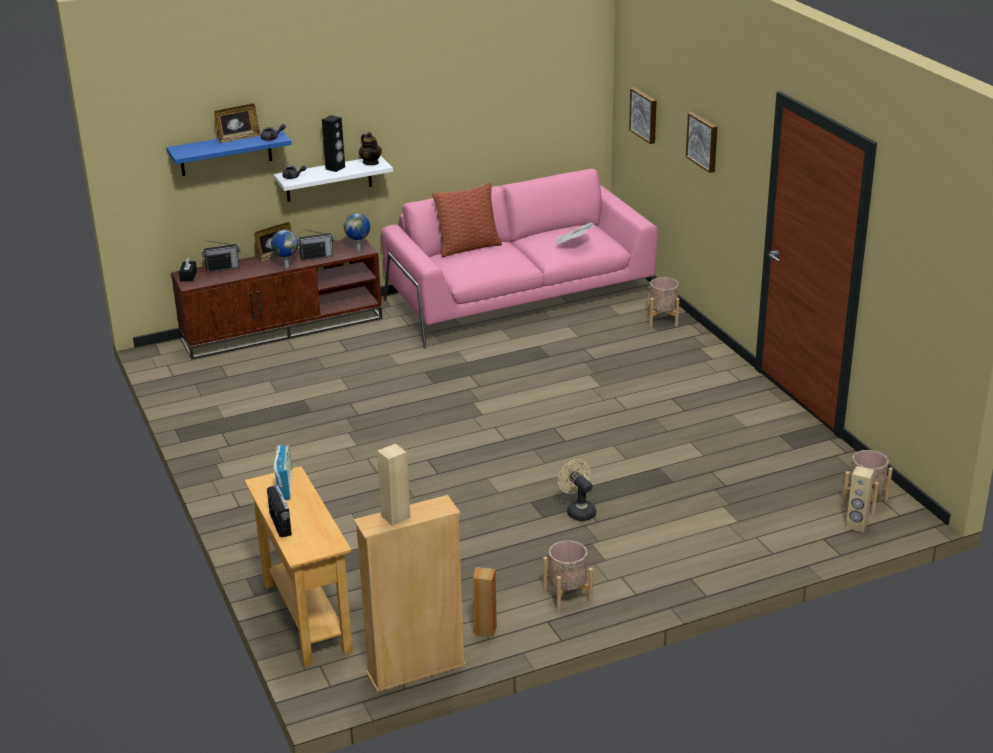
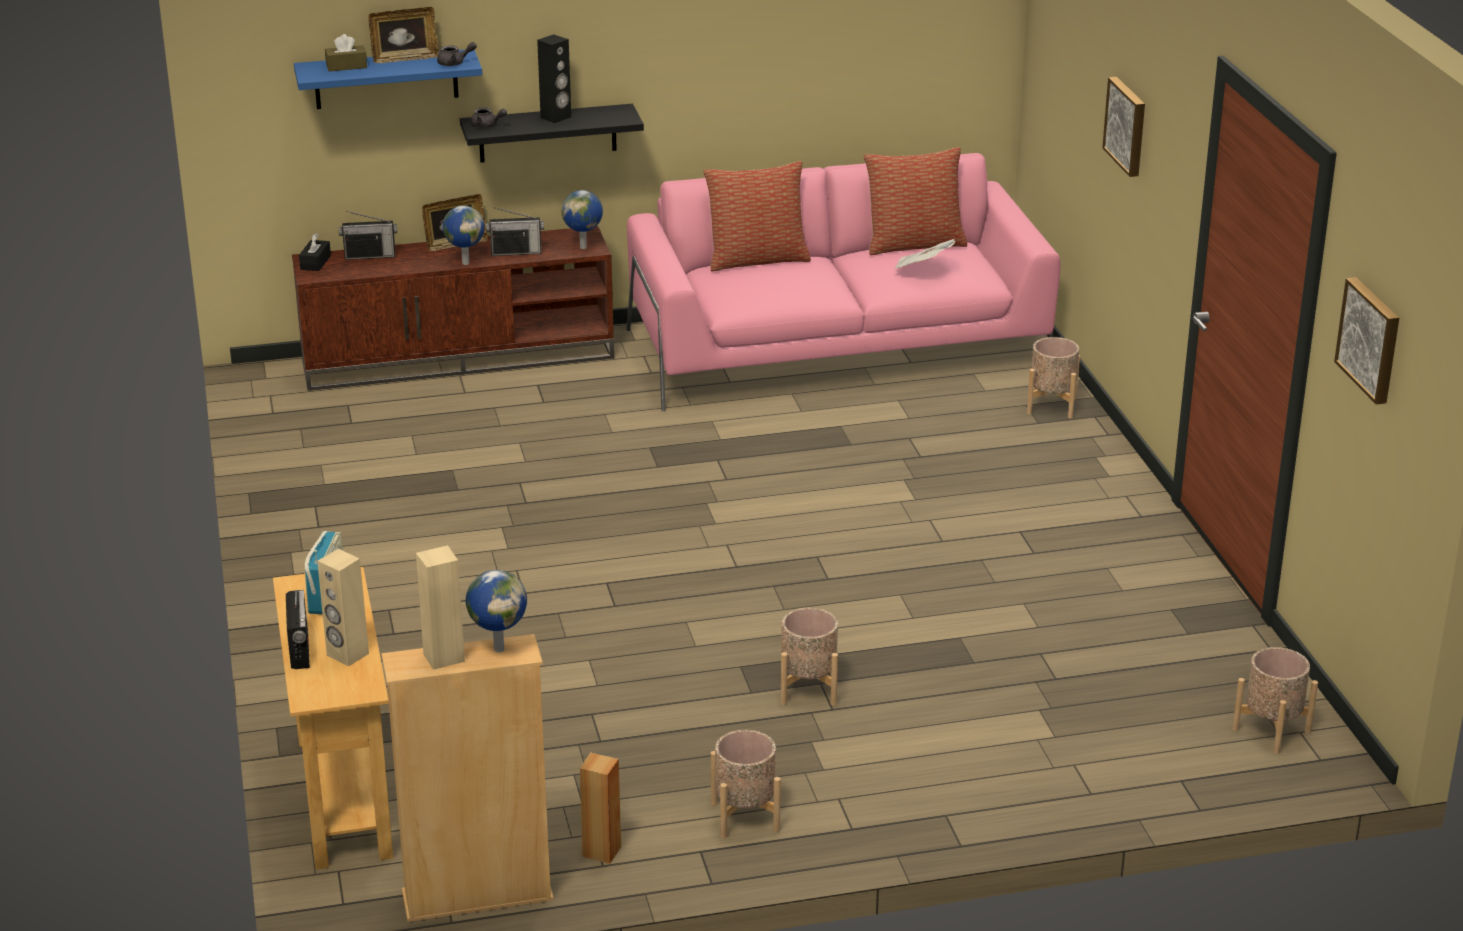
camera: 10 degrees right, 0 degrees up
(202, 146) = (346, 66): none -> brown tissue box
(328, 179) = (547, 133): white shelf -> black shelf
(371, 162) = (613, 113): teapot -> none
(429, 507) = (498, 649): none -> globe
(561, 228) = (913, 244): none -> pillow
(578, 511) = (809, 689): beige fan -> beige planter
(645, 115) = (1059, 74): picture -> picture (1371, 339)
(856, 526) = (1242, 767): beige speaker -> beige speaker (347, 654)

